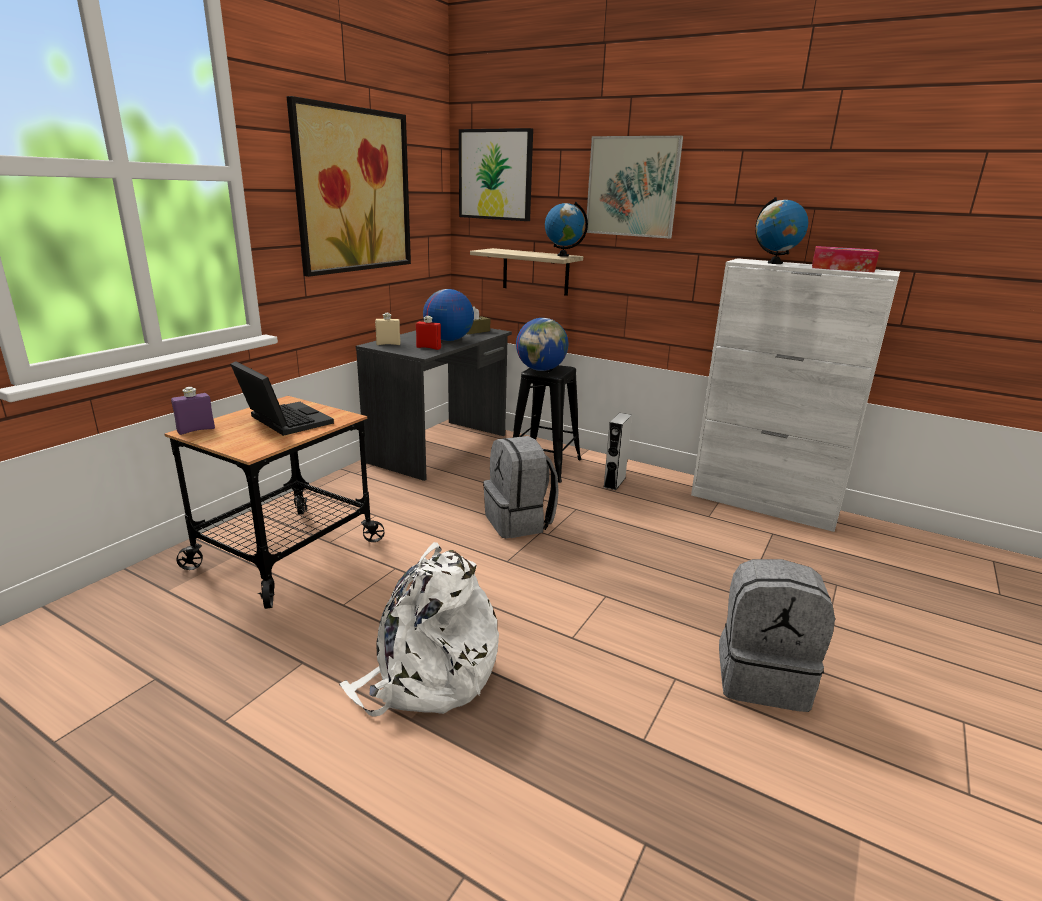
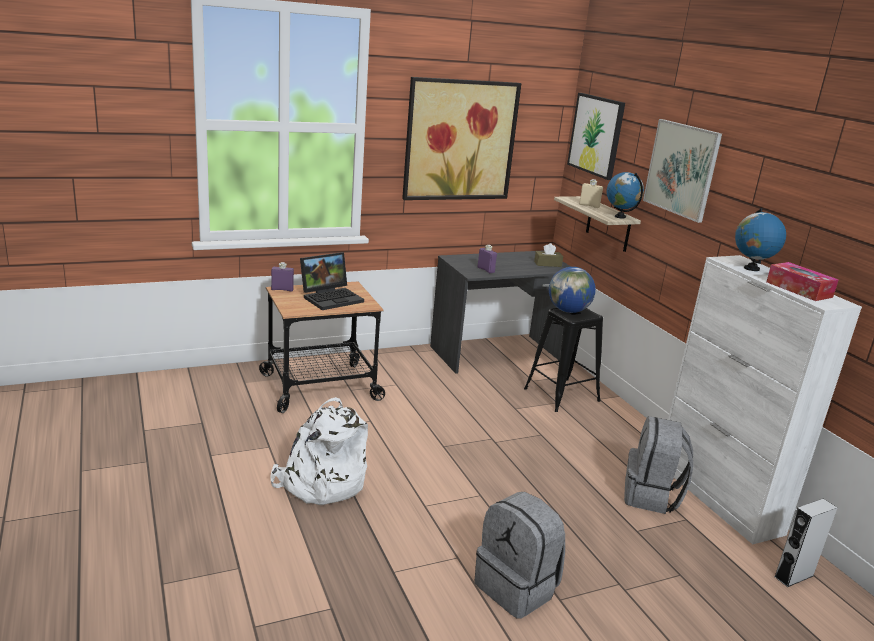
camera: 35 degrees right, 0 degrees up
(282, 421) = (332, 297): laptop -> laptop turned 60 degrees clockwise
(388, 344) = (462, 259): beige bottle -> beige bottle (589, 206)
(428, 348) = (486, 270): red bottle -> purple bottle
(448, 340) = (512, 267): globe -> none
(519, 522) = (485, 426): grey backpack -> grey backpack (651, 496)
(614, 482) = (603, 428): grey speaker -> grey speaker (793, 576)

